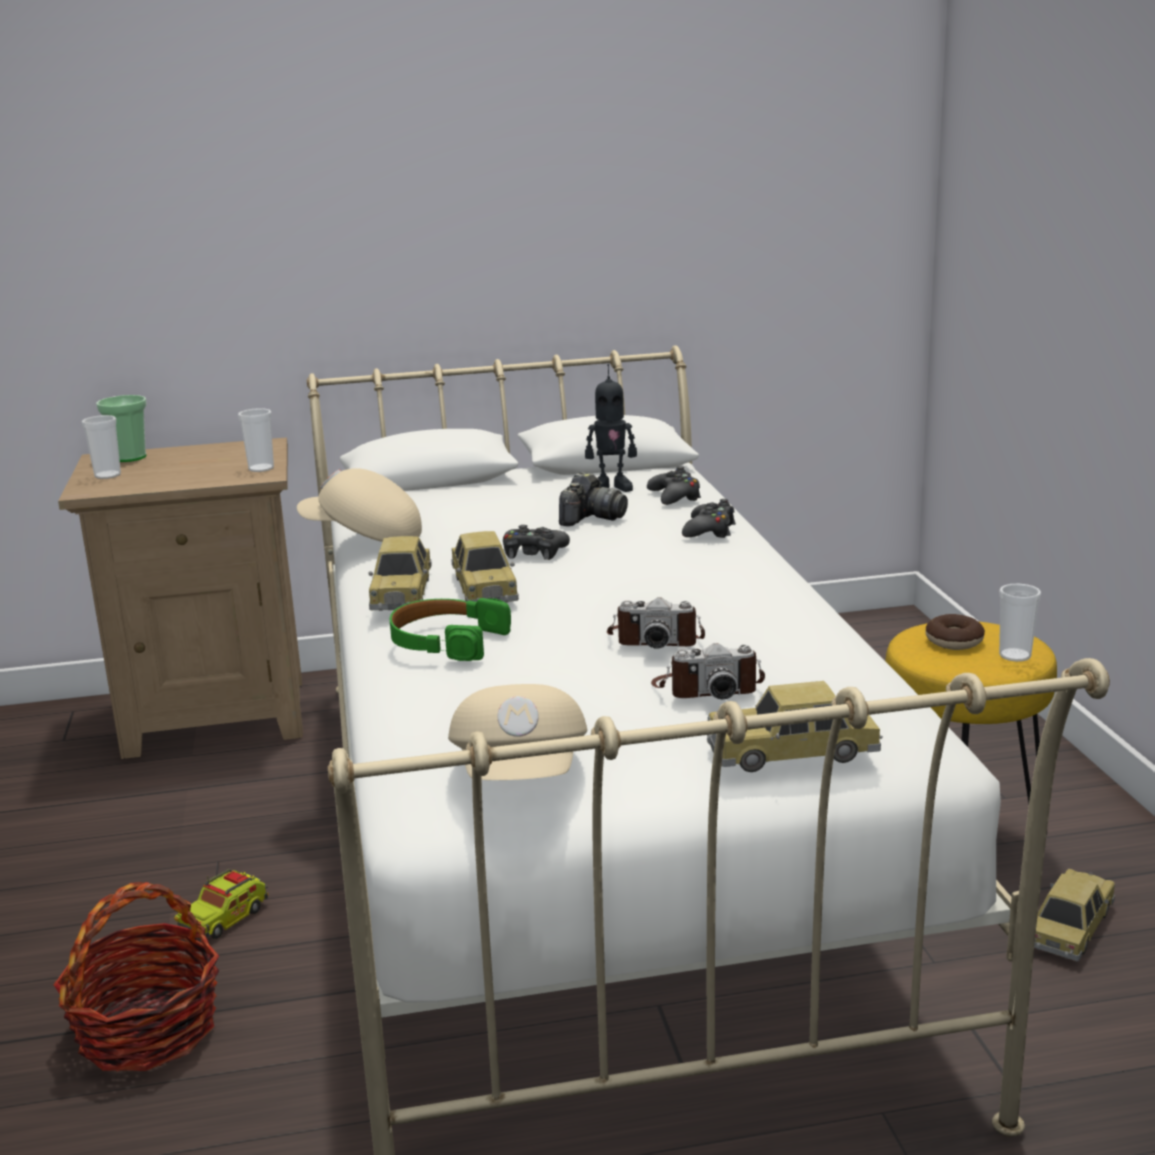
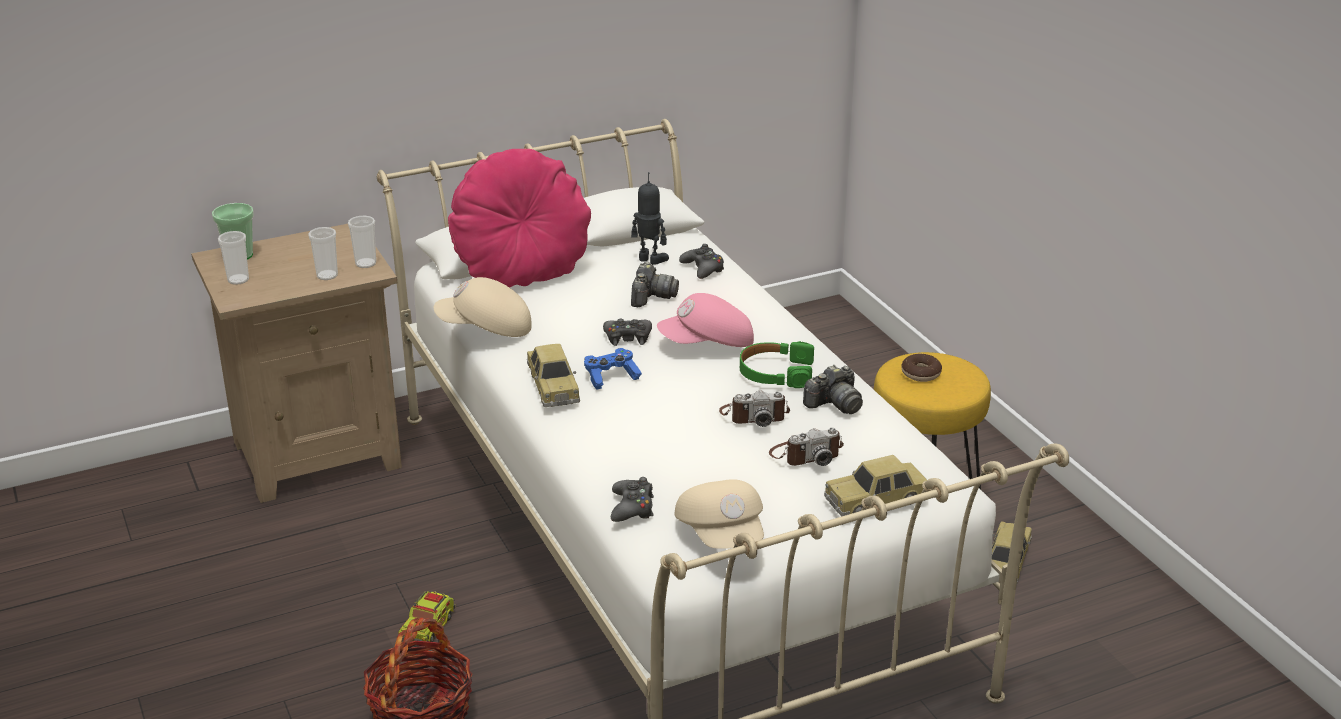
camera: 15 degrees left, 10 degrees up
(446, 494) = (522, 276): none -> pink pillow
(446, 641) = (613, 430): green headphones -> green headphones (775, 373)
(484, 588) = (611, 377): toy car -> blue game controller
(612, 487) = (649, 260): toy robot -> toy robot turned 135 degrees counterclockwise
(635, 564) = (707, 344): none -> pink cap
(709, 530) = (745, 304): black game controller -> black game controller (632, 507)
(781, 635) = (834, 404): none -> camera
(1015, 656) = (964, 383): cup -> cup (327, 275)

